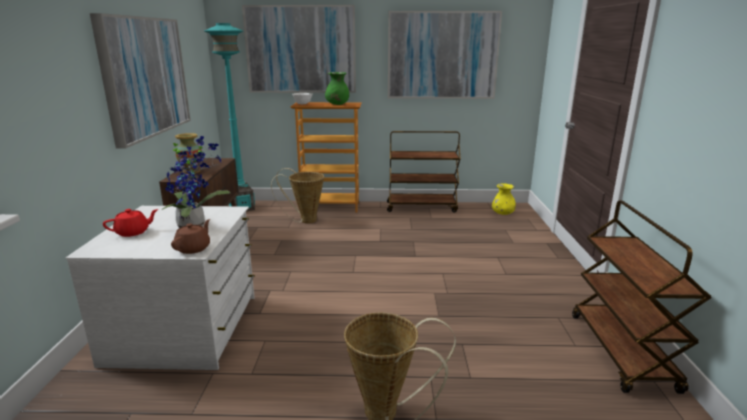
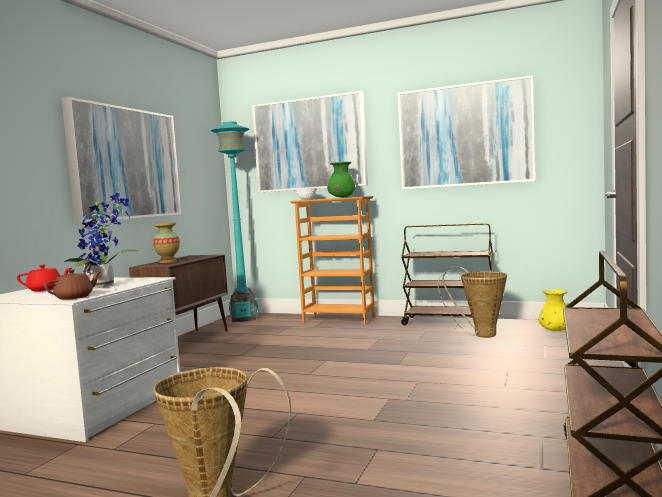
camera: 20 degrees right, 15 degrees down
(304, 220) = (298, 330): basket -> basket (479, 335)

